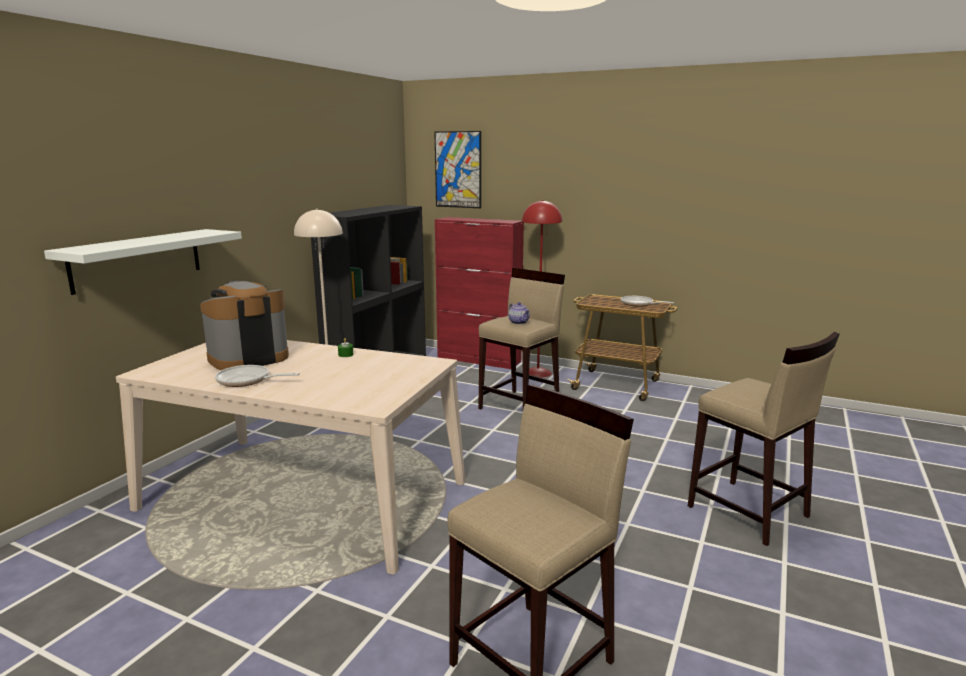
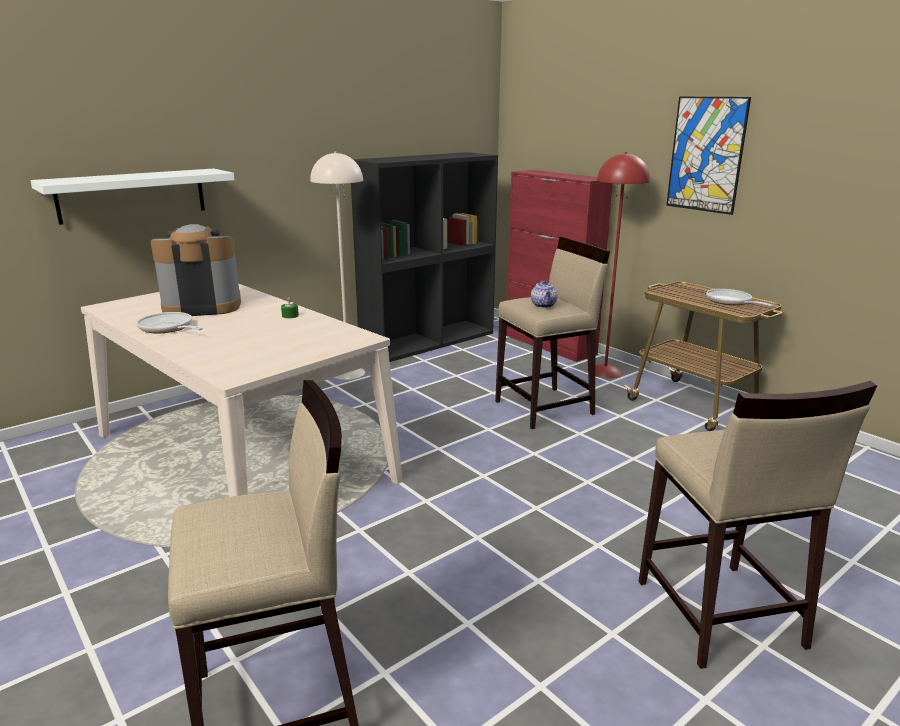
camera: 25 degrees right, 5 degrees up
(458, 169) = (550, 111): picture -> picture (706, 154)

